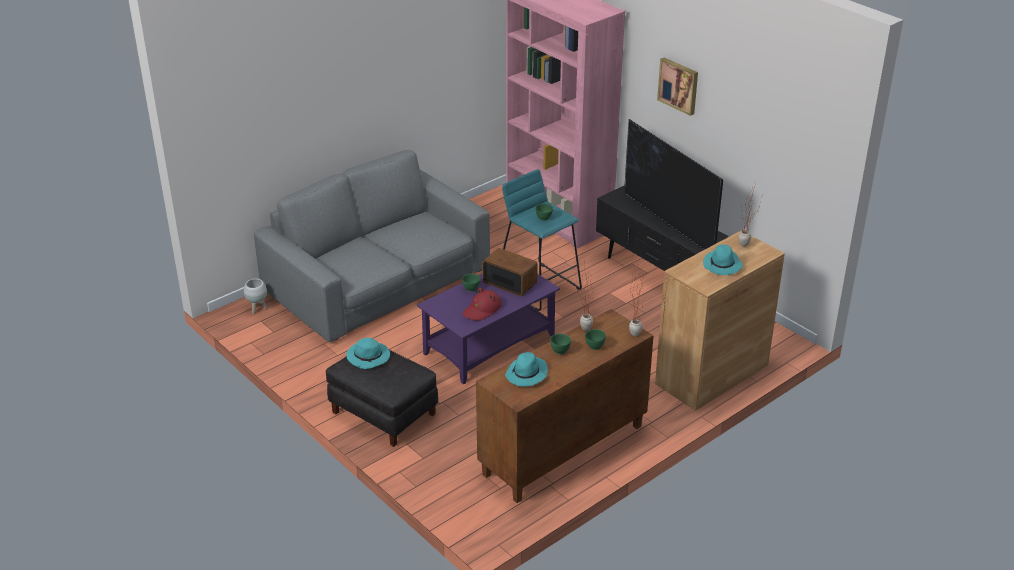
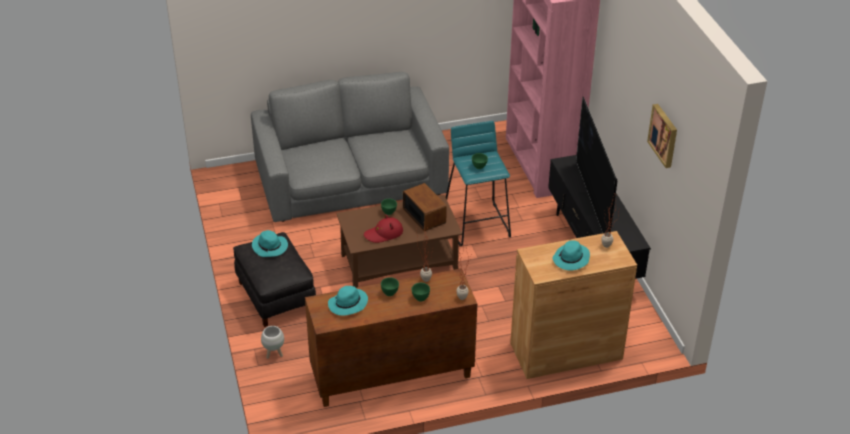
camera: 25 degrees right, 5 degrees up
(257, 309) = (242, 176): white planter -> white planter (274, 354)
(490, 344) = (400, 263): purple coffee table -> brown coffee table
(679, 85) = (626, 78): picture -> picture (664, 135)

